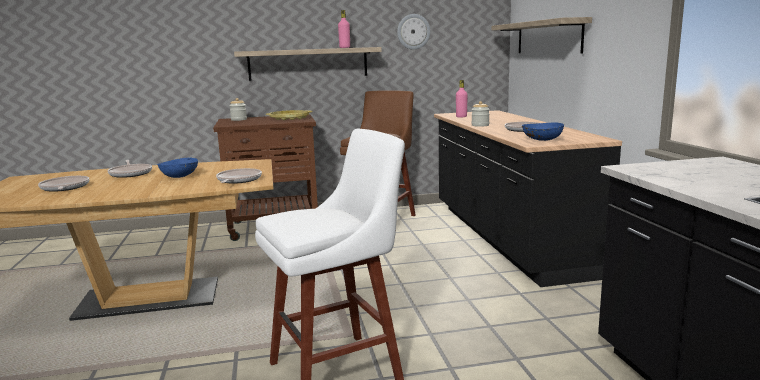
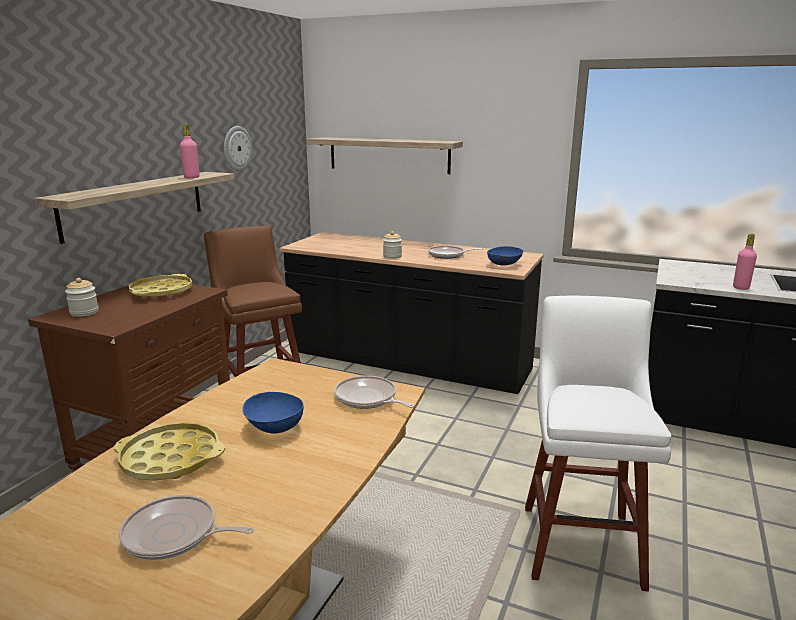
camera: 55 degrees left, 5 degrees up
(131, 173) = (171, 459): frying pan -> yellow tray
(461, 117) = (328, 247): pink bottle -> pink bottle (741, 287)

